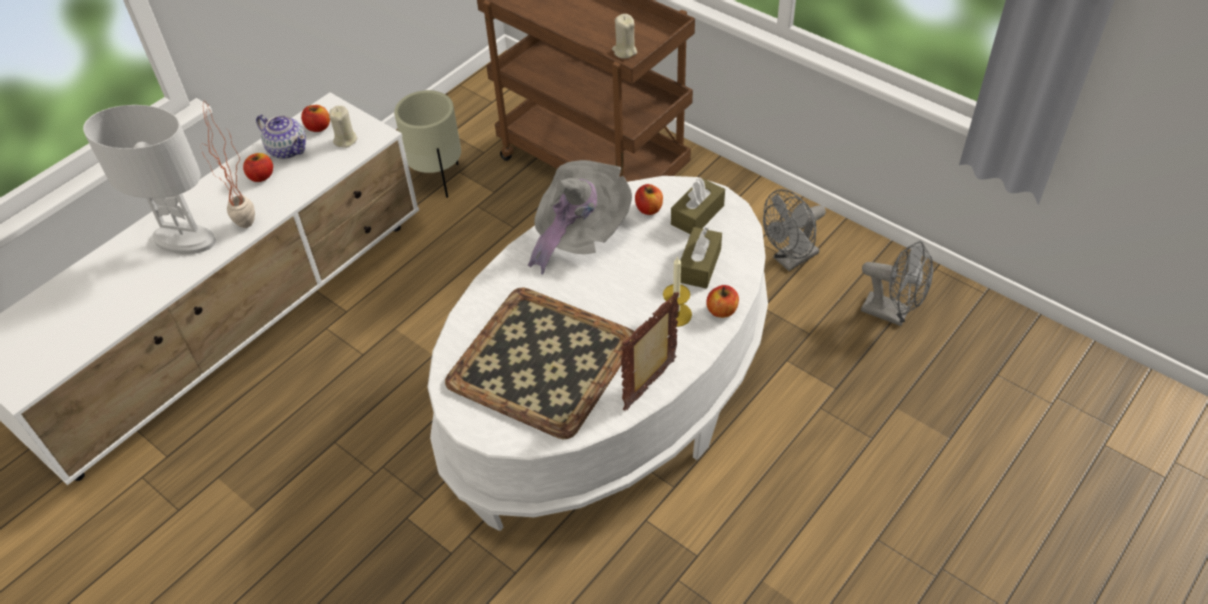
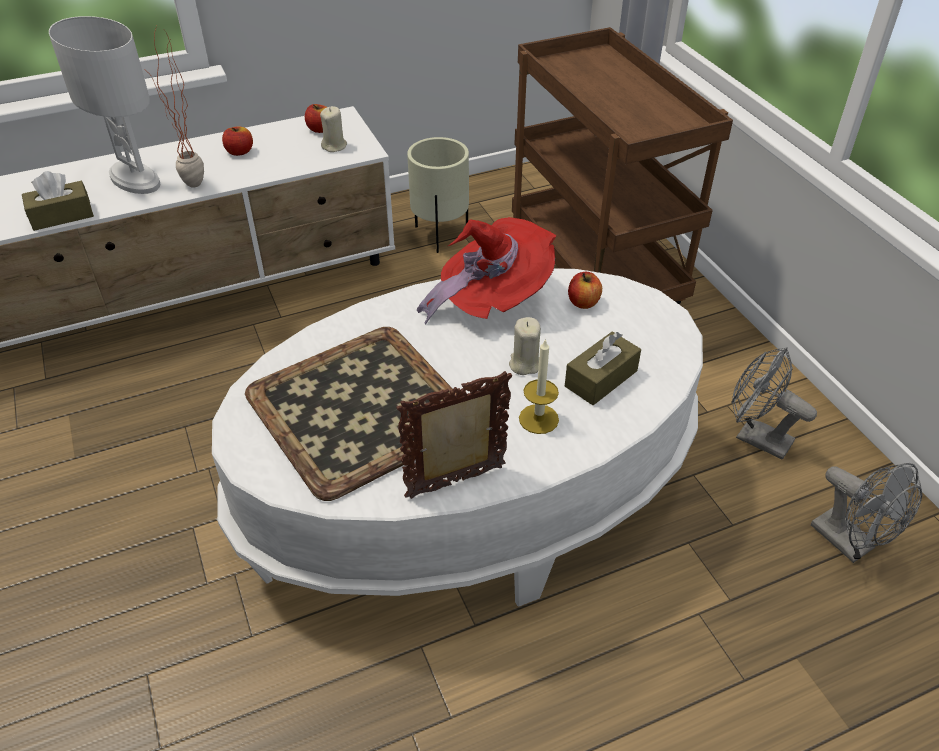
camera: 25 degrees right, 5 degrees down
(287, 149) = (279, 138): teapot -> none
(579, 234) = (492, 300): grey hat -> red hat
(624, 51) = (637, 133): beige candle -> beige candle (524, 364)
(697, 215) = (633, 327): brown tissue box -> brown tissue box (62, 216)
(722, 310) = (595, 436): apple -> none
(790, 260) = (755, 437): grey fan -> grey fan turned 45 degrees clockwise

